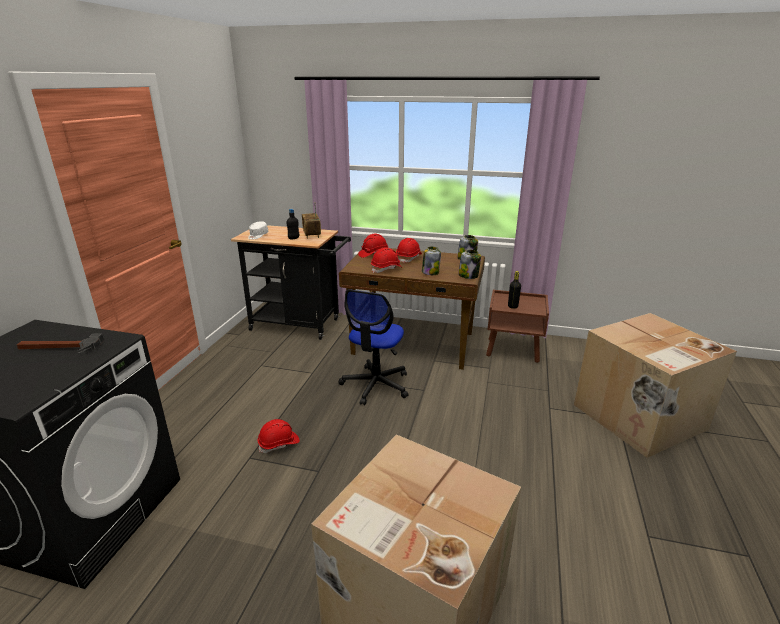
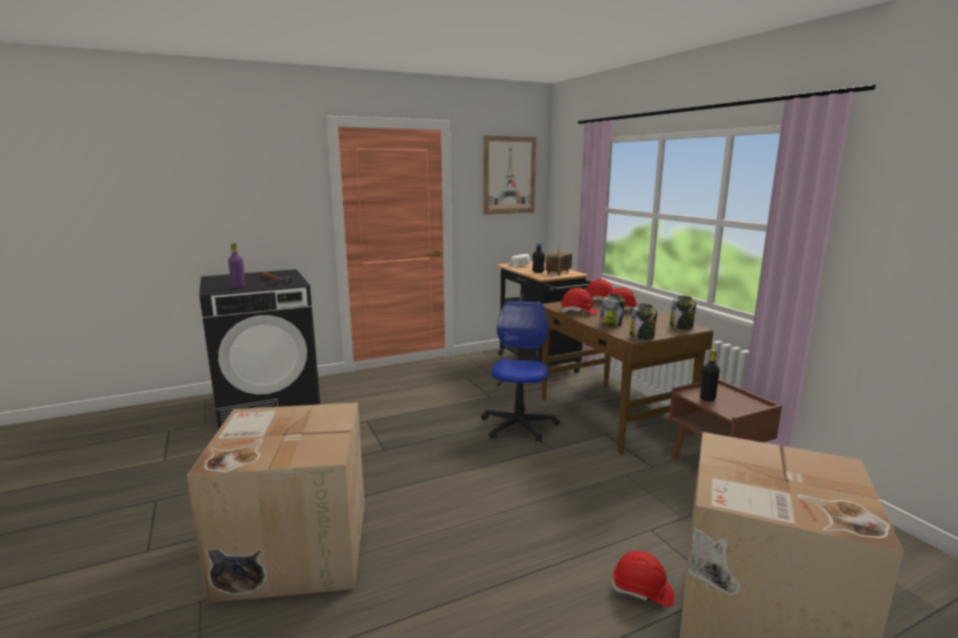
camera: 50 degrees right, 10 degrees down
(43, 380) = (238, 287): none -> purple bottle
(215, 137) = (509, 175): none -> picture
(279, 444) = (393, 423): red hard hat -> red hard hat (642, 591)
(375, 385) = (518, 426): office chair -> office chair turned 120 degrees clockwise

